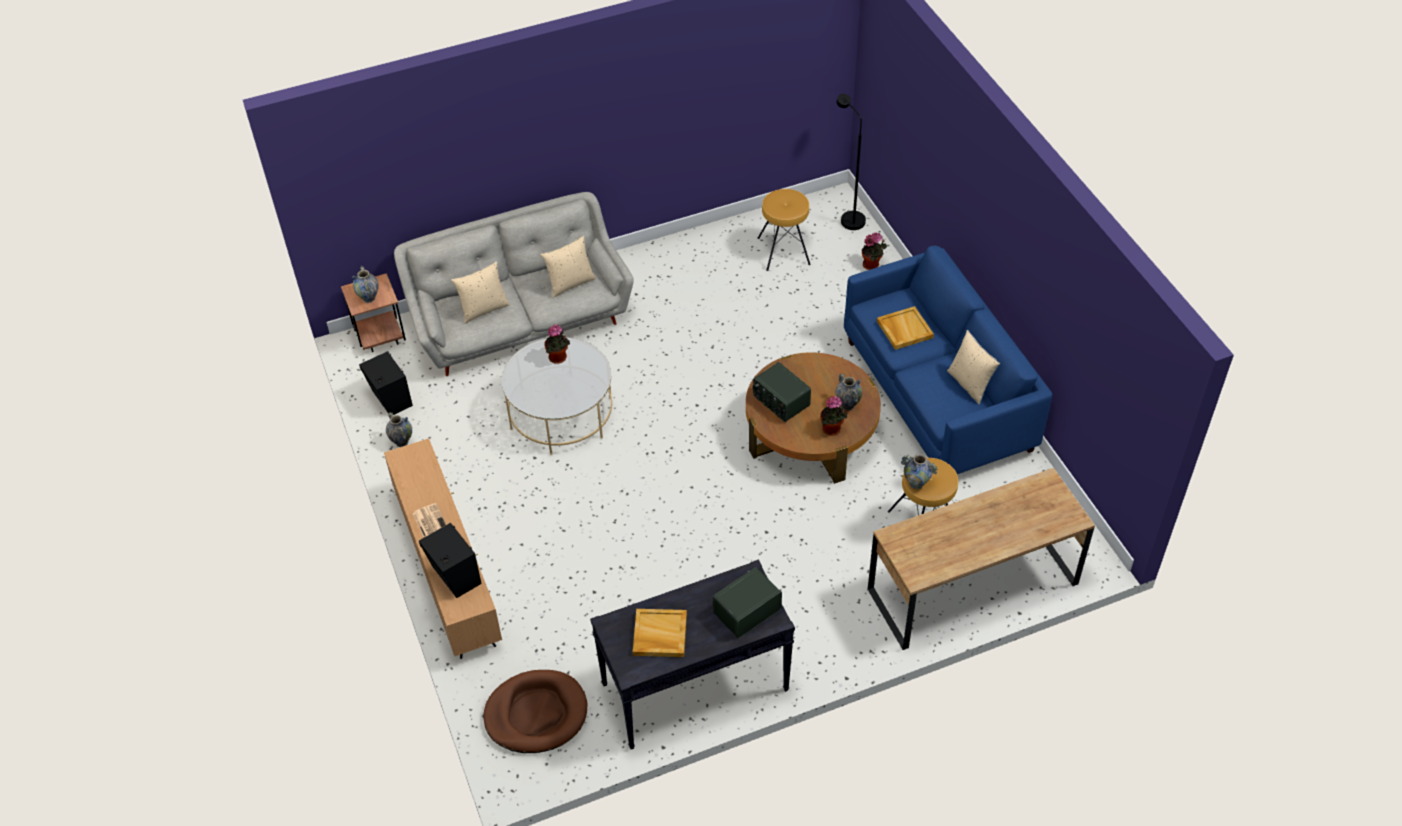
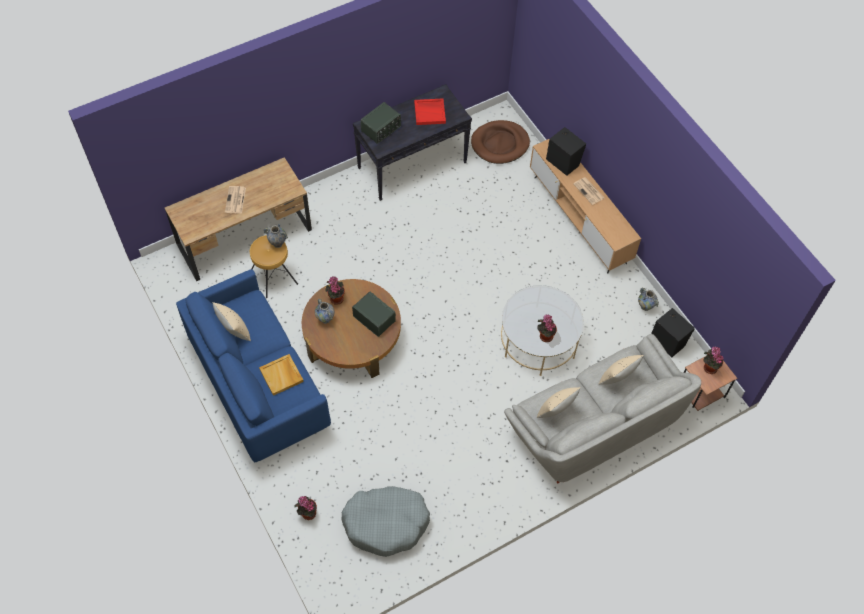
camera: 170 degrees right, 10 degrees up
(369, 298) = (709, 367): vase -> potted plant
(659, 635) = (430, 112): beige tray -> red tray
(784, 251) = (386, 523): brown stool -> grey dog bed
(848, 217) = (329, 572): black floor lamp -> none
(984, 527) = (235, 200): none -> newspaper

